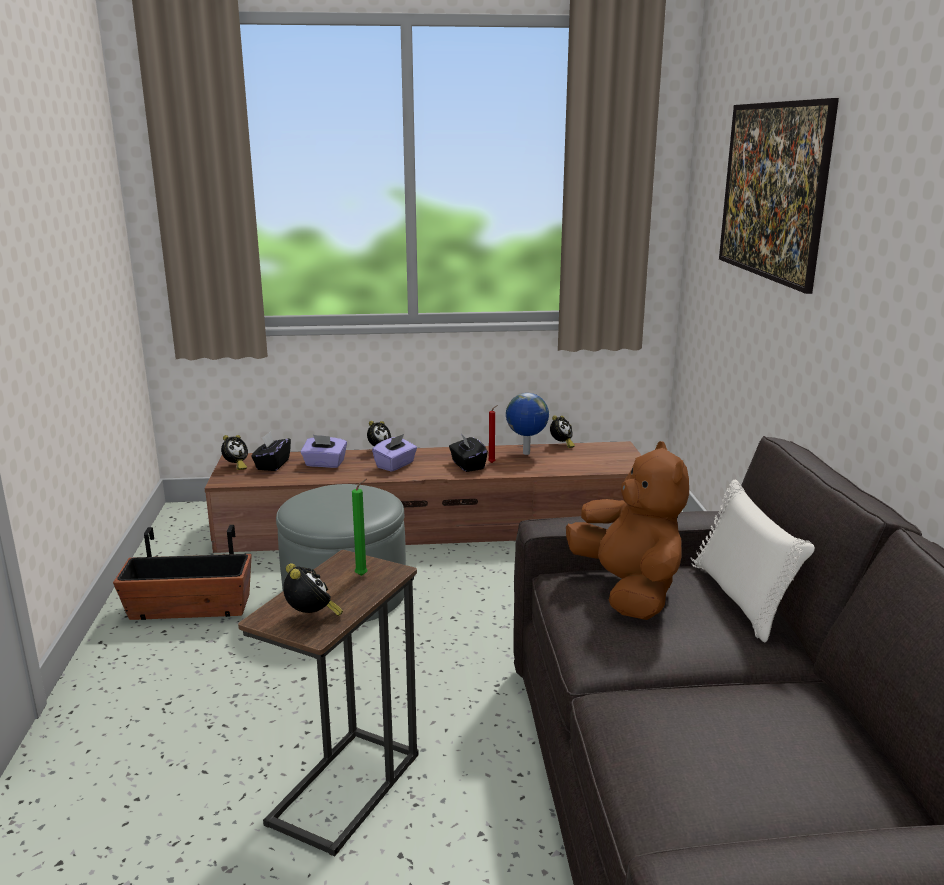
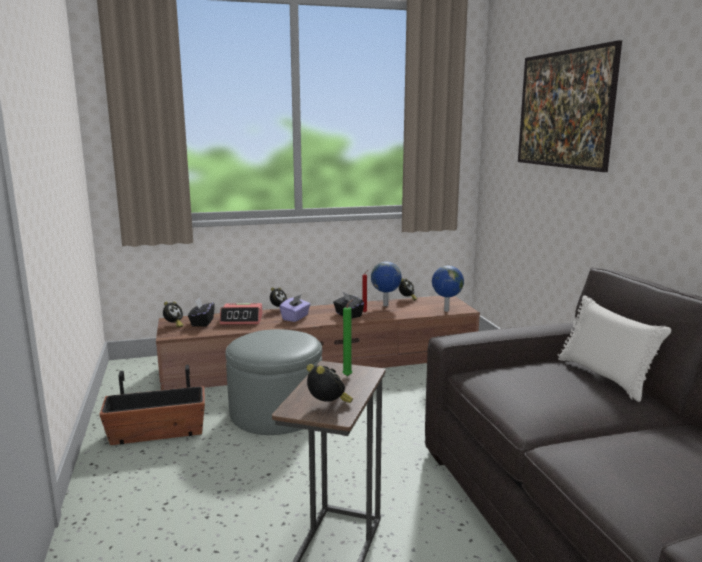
camera: 10 degrees left, 5 degrees down
(324, 464) = (242, 320): purple tissue box -> alarm clock
(606, 467) = (446, 311): none -> globe
(628, 590) = (525, 377): brown plush toy -> none

